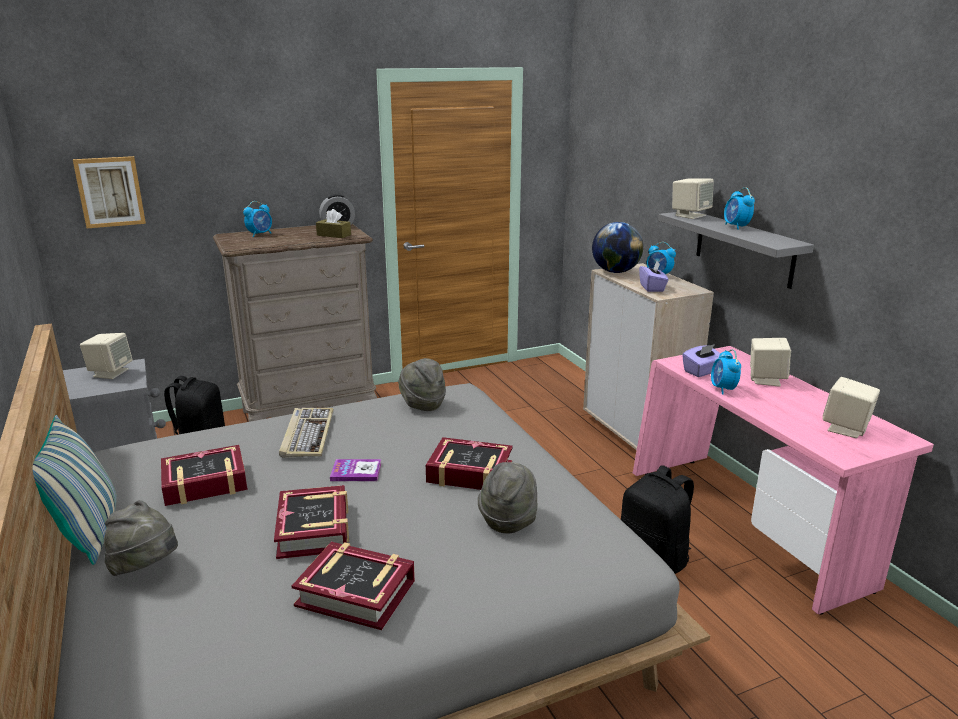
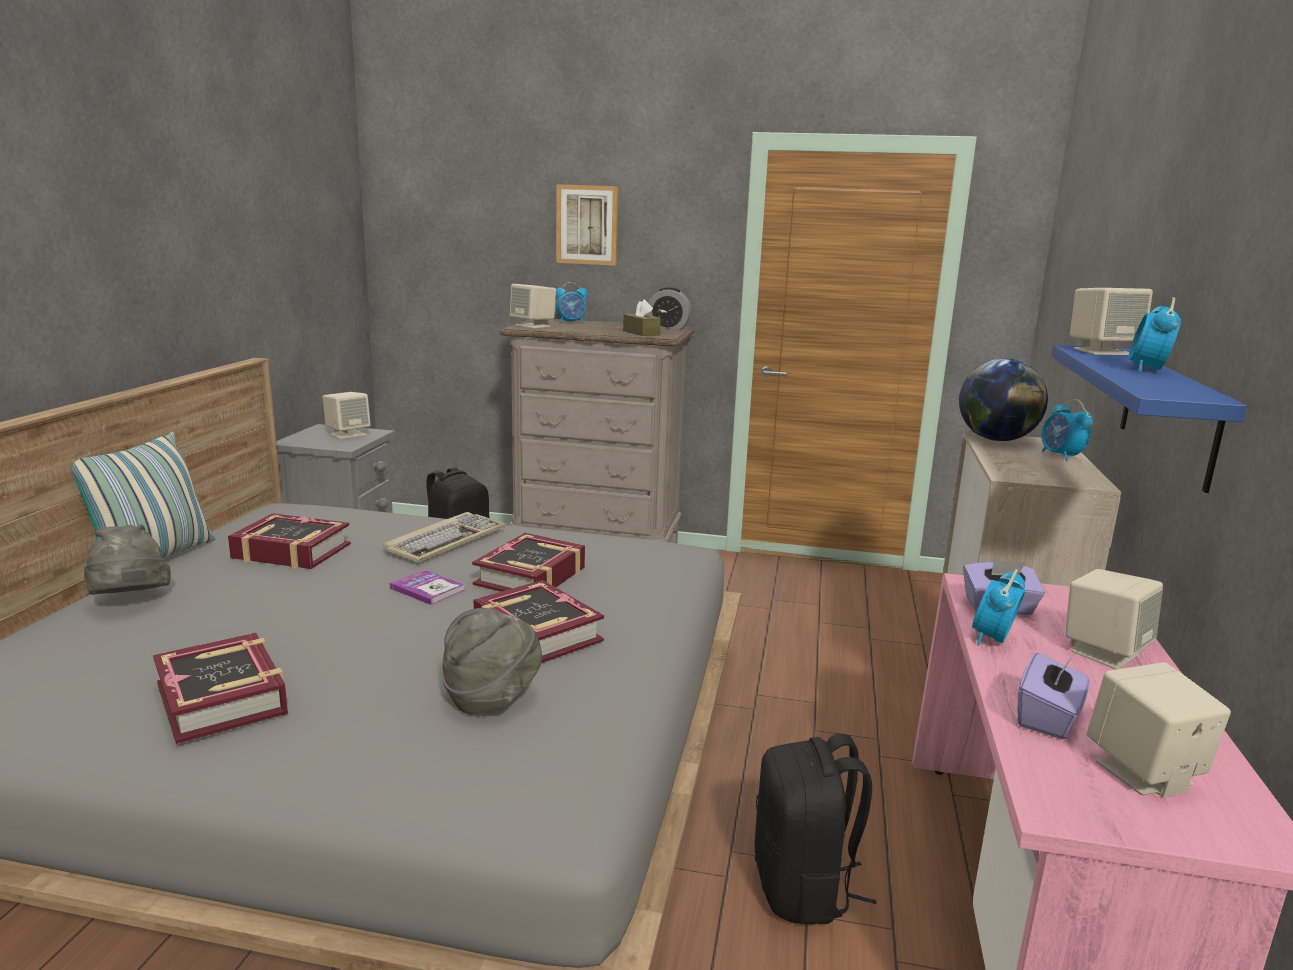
camera: 35 degrees right, 5 degrees down
(110, 192) = (438, 256): picture -> picture (587, 225)
(242, 243) = (533, 326): none -> beige speaker
(314, 529) = (297, 625): book -> book (531, 576)
(422, 404) = (610, 550): grey hat -> none
(652, 288) = (1015, 466): purple tissue box -> purple tissue box (1048, 718)
(744, 248) = (1169, 414): grey shelf -> blue shelf

